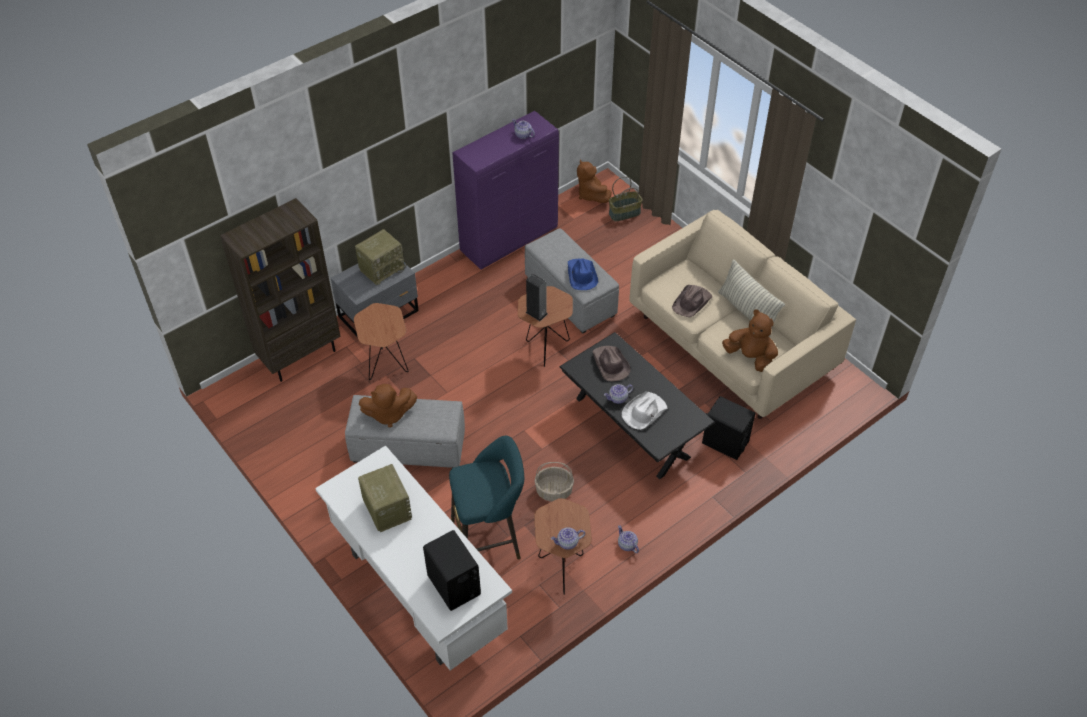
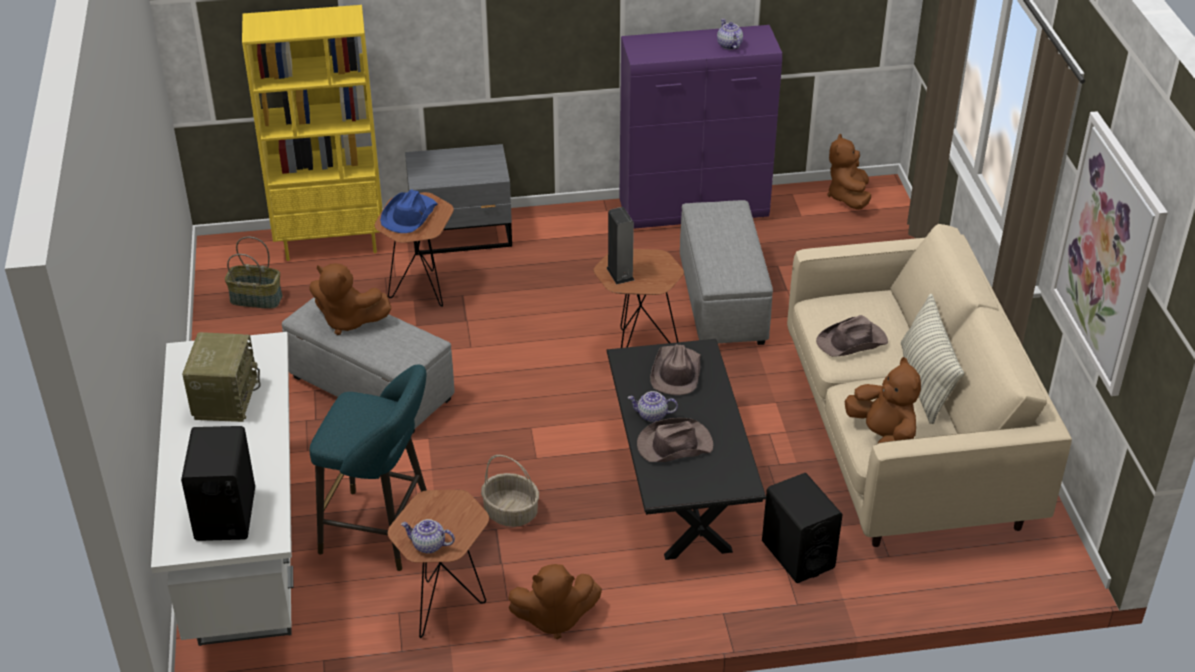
camera: 30 degrees right, 10 degrees down
(300, 356) = (331, 243): brown bookcase -> yellow bookcase
(382, 268) = (474, 163): radio -> none
(581, 275) = (727, 261): blue hat -> blue hat (409, 215)
(624, 213) = (878, 232): basket -> basket (257, 298)
(627, 545) = (554, 618): teapot -> brown plush toy
(643, 412) = (673, 445): white hat -> brown hat
(855, 211) = (1109, 254): none -> picture

